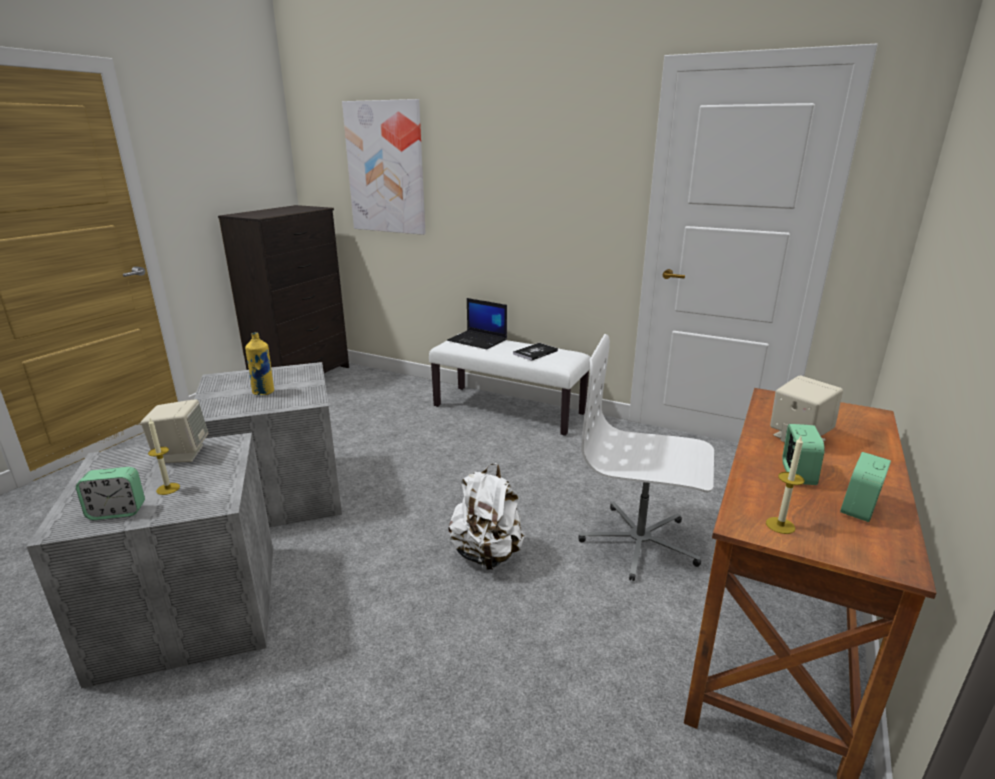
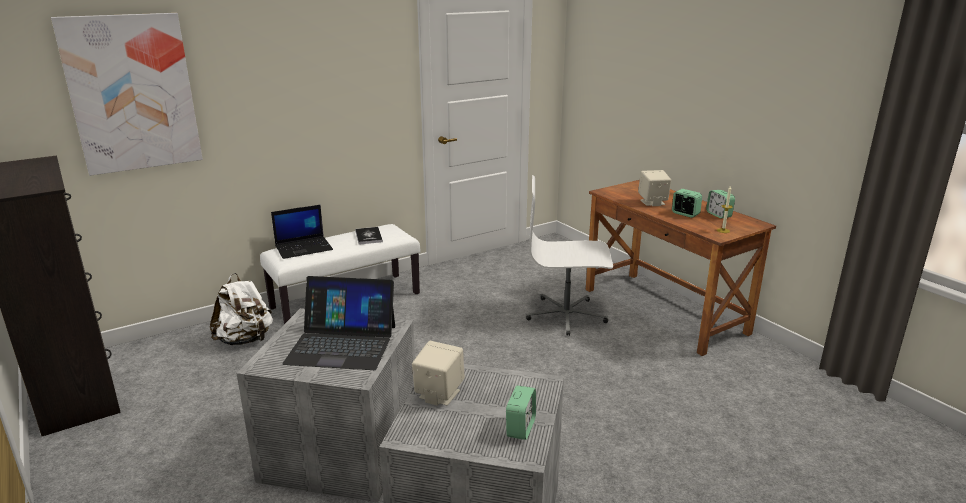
camera: 60 degrees left, 0 degrees up
(168, 489) = (501, 403): candle -> none
(264, 392) = (342, 344): yellow bottle -> laptop
(487, 554) = (531, 369): white backpack -> white backpack (245, 340)
(640, 542) = (566, 315): white office chair -> white office chair turned 45 degrees clockwise

